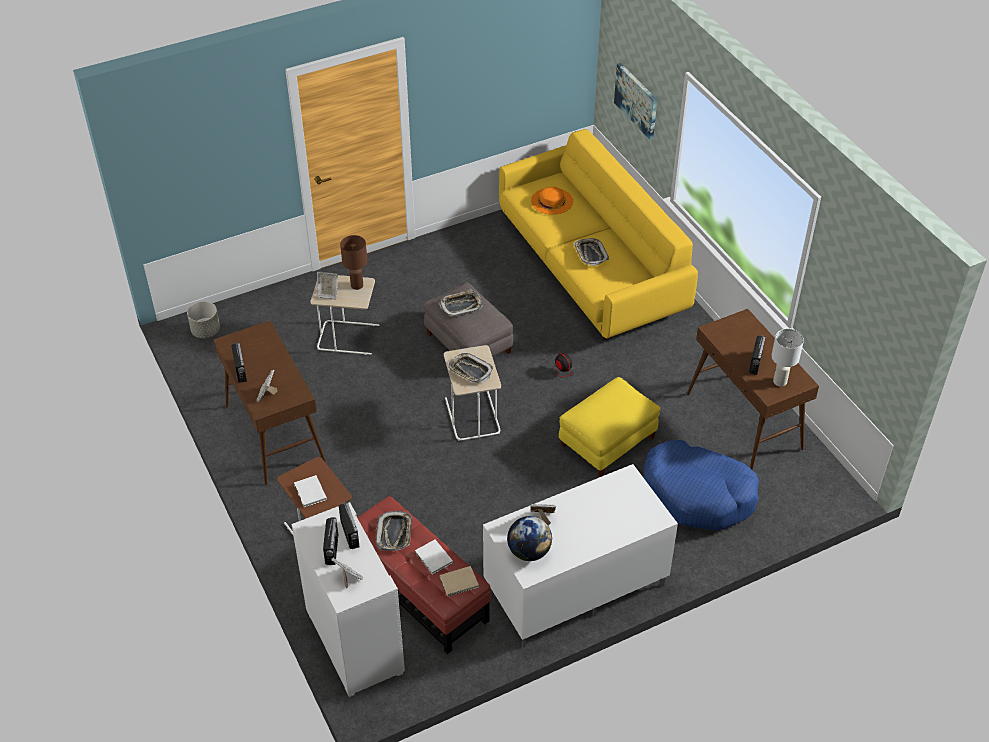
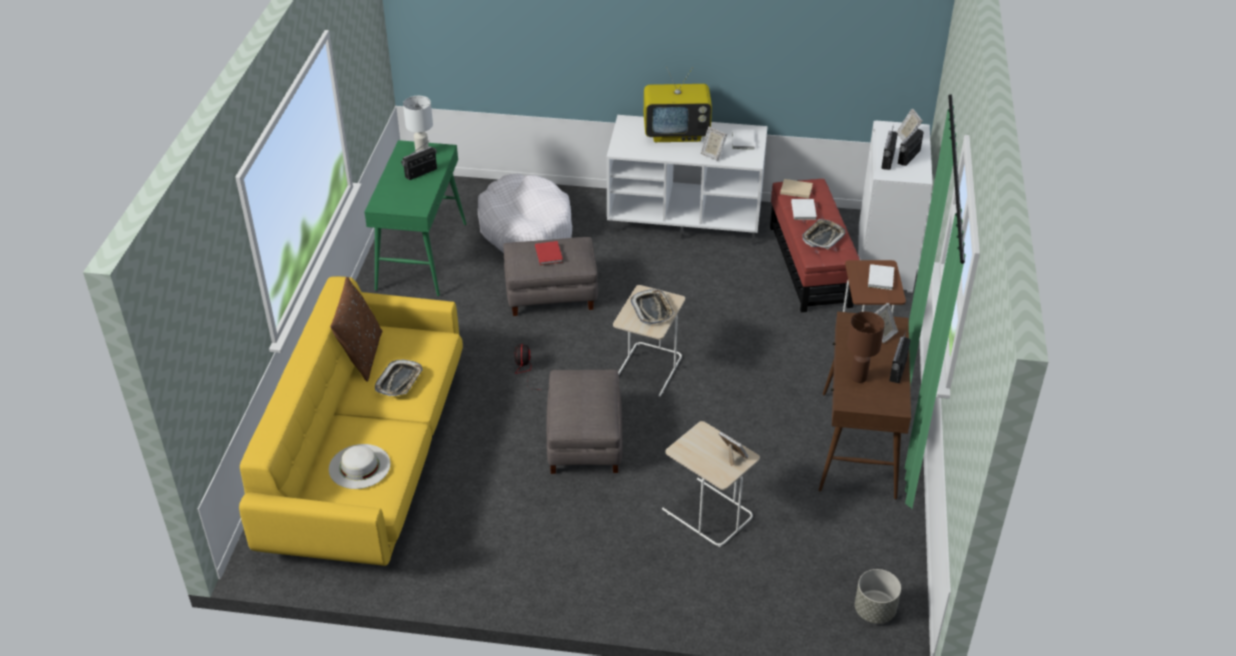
camera: 145 degrees left, 5 degrees down
(357, 285) = (691, 451): brown table lamp -> brown table lamp (858, 377)
(461, 305) = (587, 403): tray -> none
(529, 551) = (743, 141): globe -> white book
(552, 201) = (359, 466): orange hat -> white hat
(599, 527) = (677, 133): none -> television
(607, 441) = (550, 294): yellow ottoman -> grey ottoman
(608, 405) = (549, 254): none -> red book
(636, 100) = (220, 337): picture -> none
(637, 259) = (361, 355): none -> brown pillow
(697, 495) = (526, 229): blue dog bed -> white dog bed
(744, 422) = (421, 256): brown console table -> green console table

